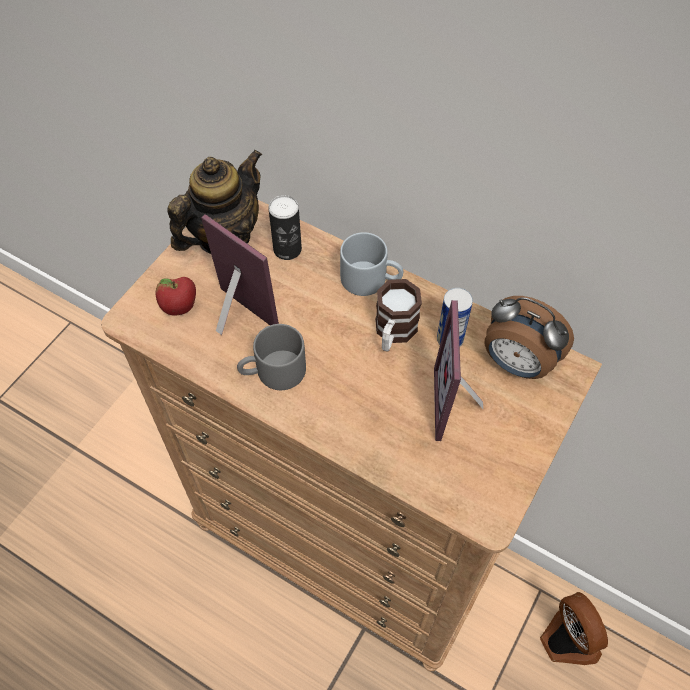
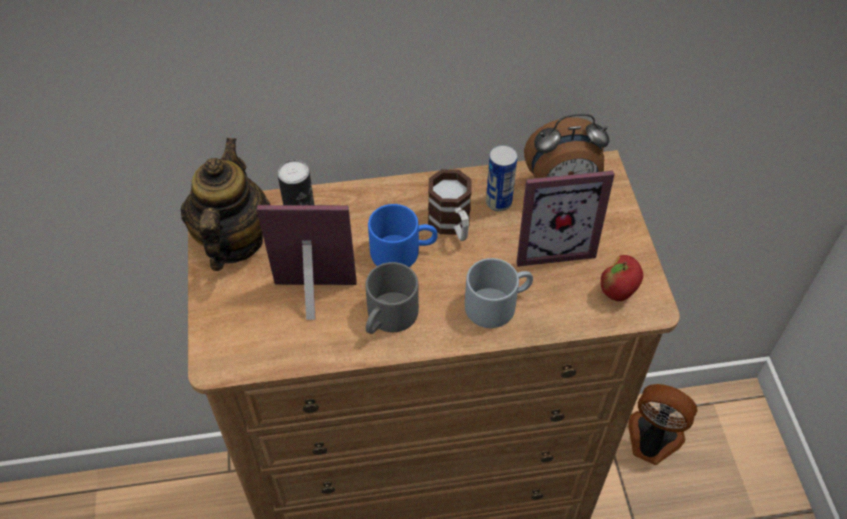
camera: 40 degrees left, 5 degrees down
(180, 308) = (254, 323): apple -> apple (617, 292)
(335, 327) = (403, 251): none -> blue mug
(371, 279) = (394, 196): grey mug -> grey mug (497, 303)
(458, 404) = (551, 244): picture frame -> picture frame turned 60 degrees counterclockwise

